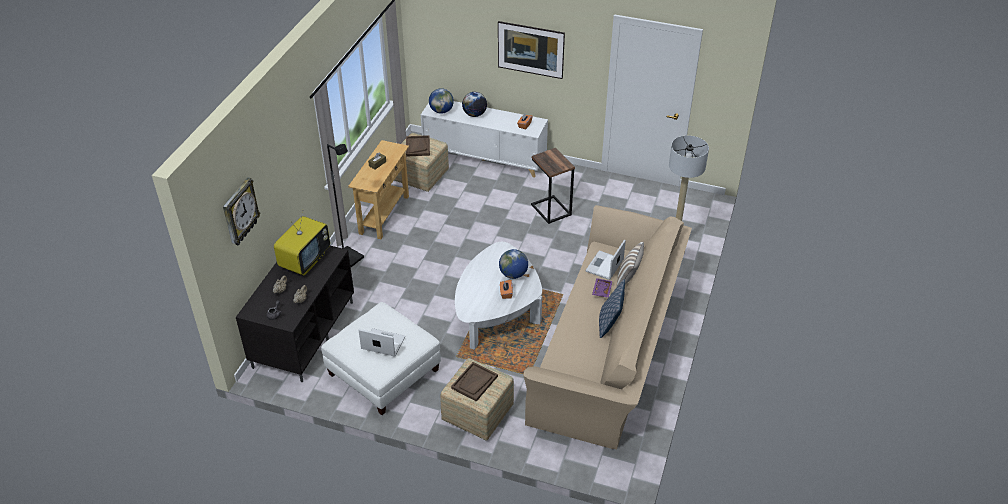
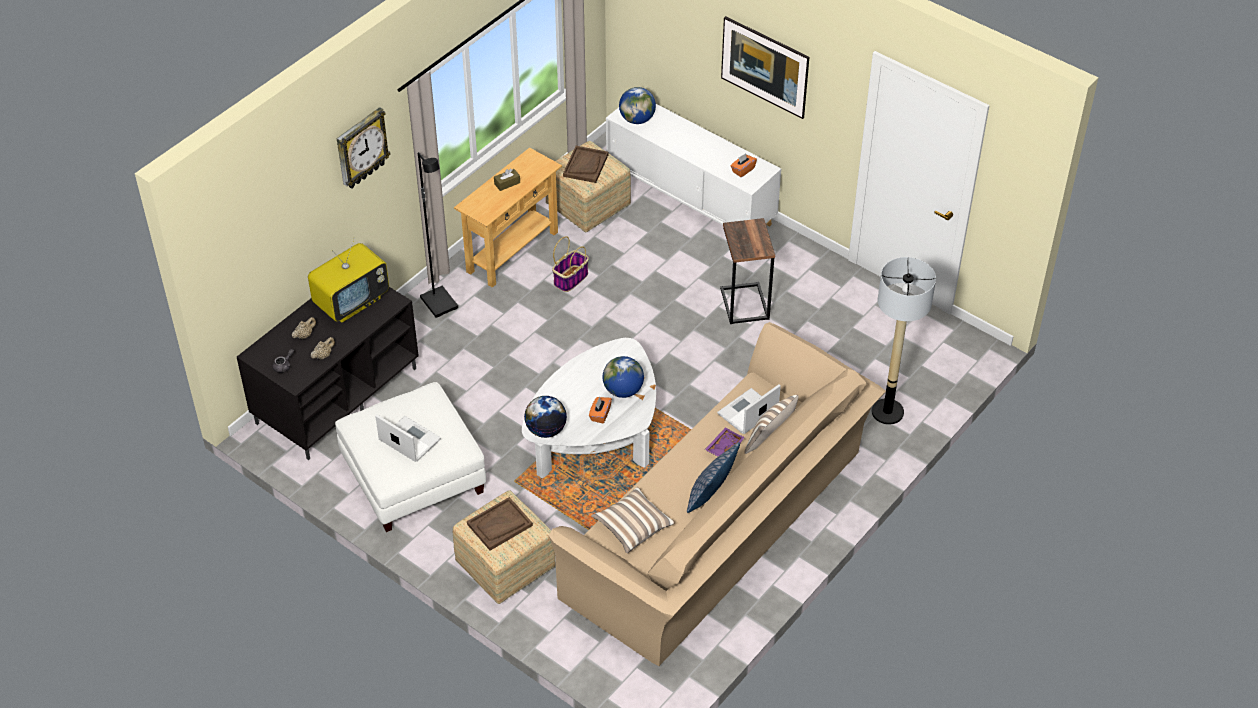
camera: 20 degrees right, 5 degrees up
(239, 212) = (261, 228): wall clock -> wall clock (361, 148)
(431, 221) = (571, 278): none -> basket
(474, 114) = (681, 136): globe -> globe (546, 430)
(568, 357) = (632, 527): none -> pillow

